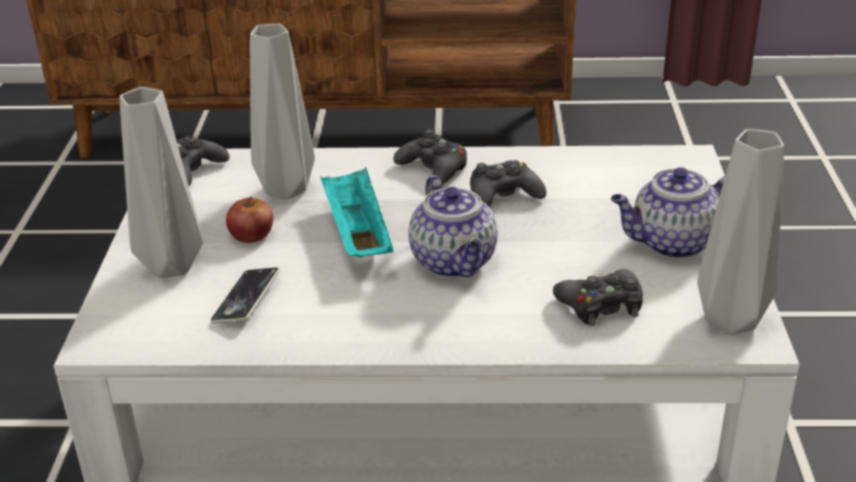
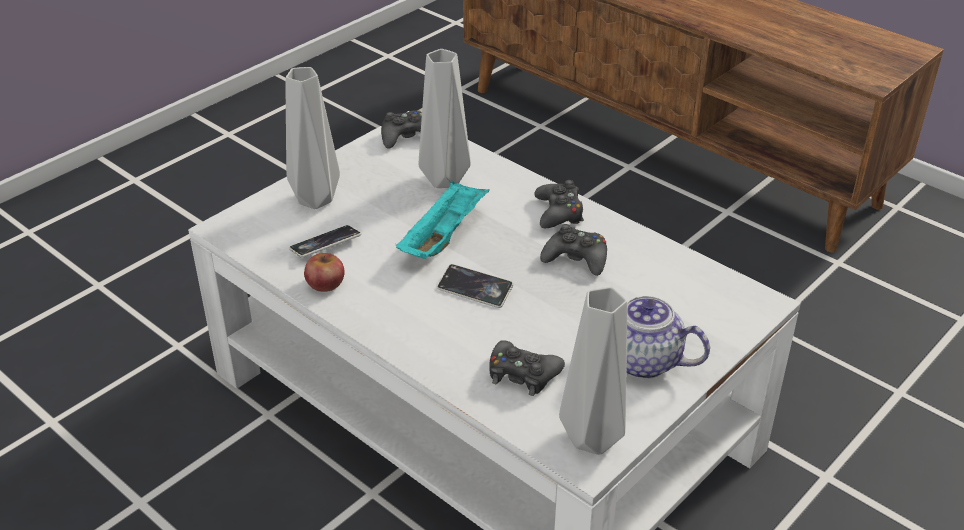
camera: 40 degrees right, 5 degrees up
(251, 234) = (384, 201): apple -> apple (325, 283)
(455, 263) = (475, 290): teapot -> phone

